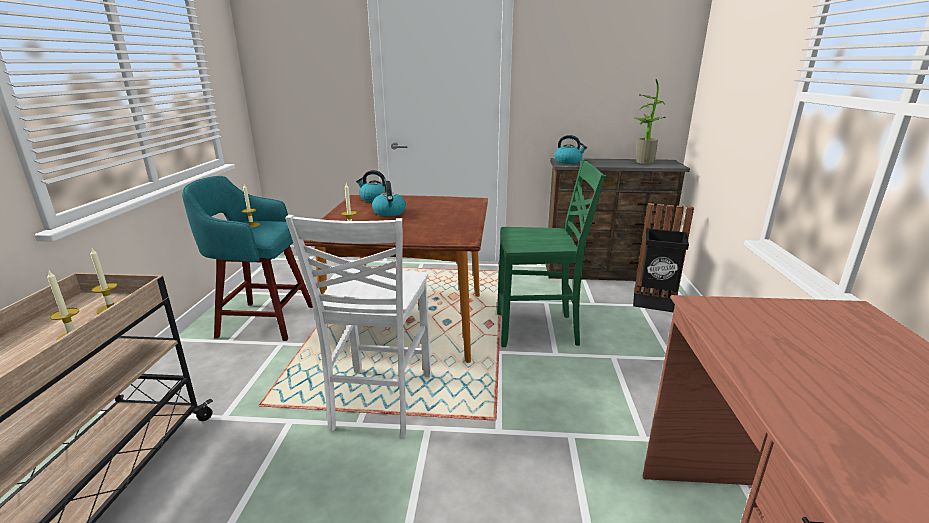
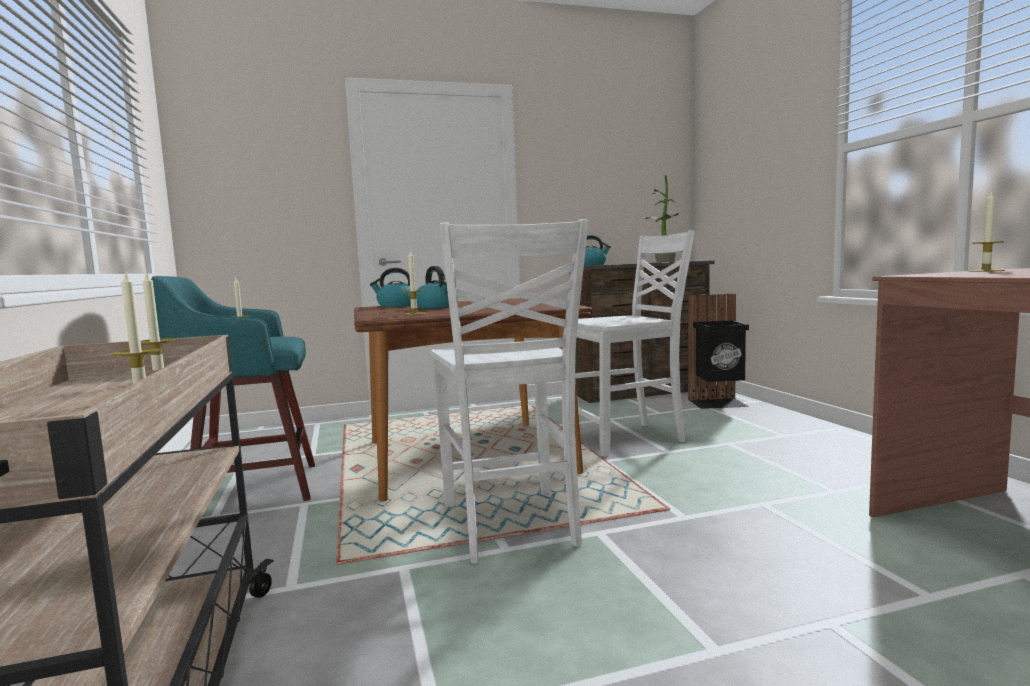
camera: 20 degrees left, 15 degrees down
(538, 330) = (627, 438): green chair -> white chair
(797, 311) = (986, 271): none -> candle

